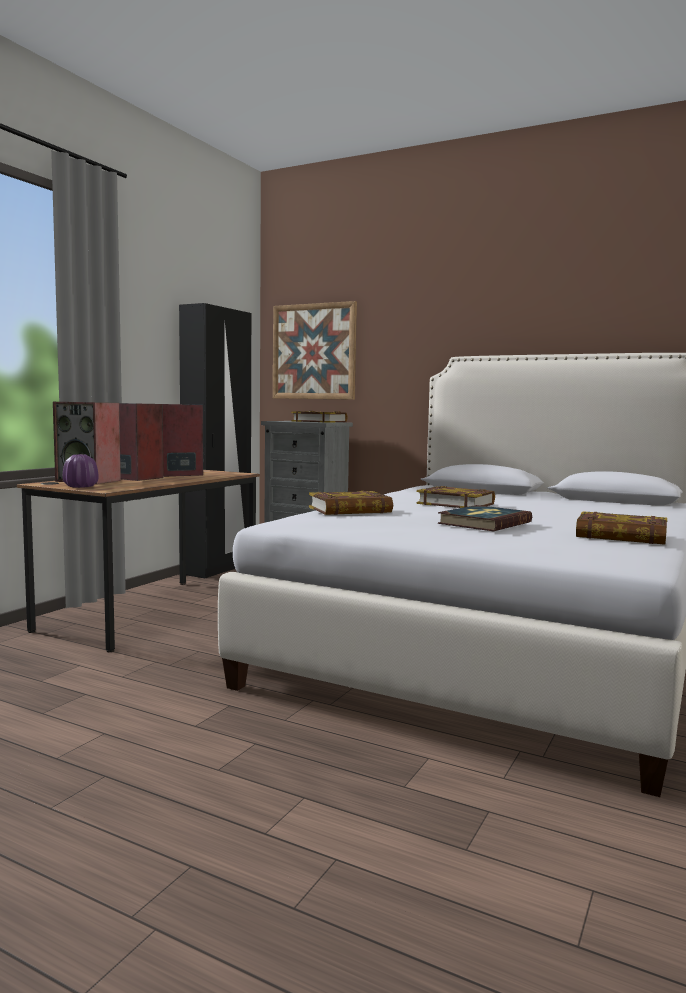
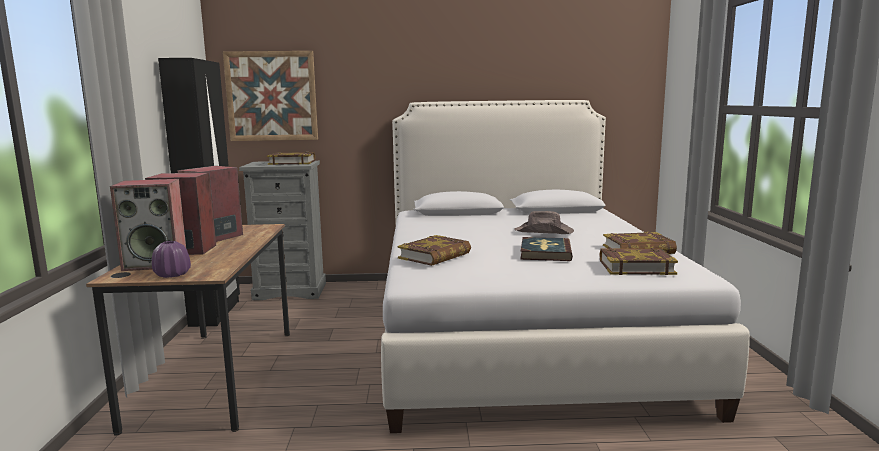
camera: 30 degrees left, 5 degrees up
(456, 504) = (481, 233): book -> book (636, 267)
(537, 511) = (544, 232): none -> brown hat

